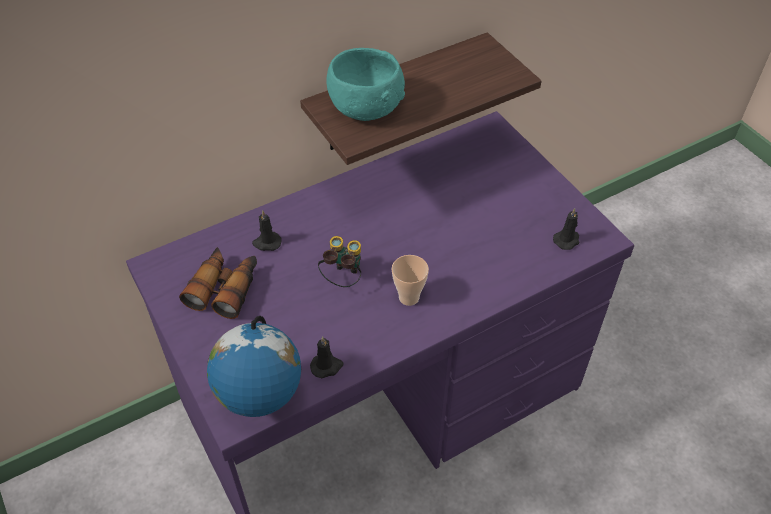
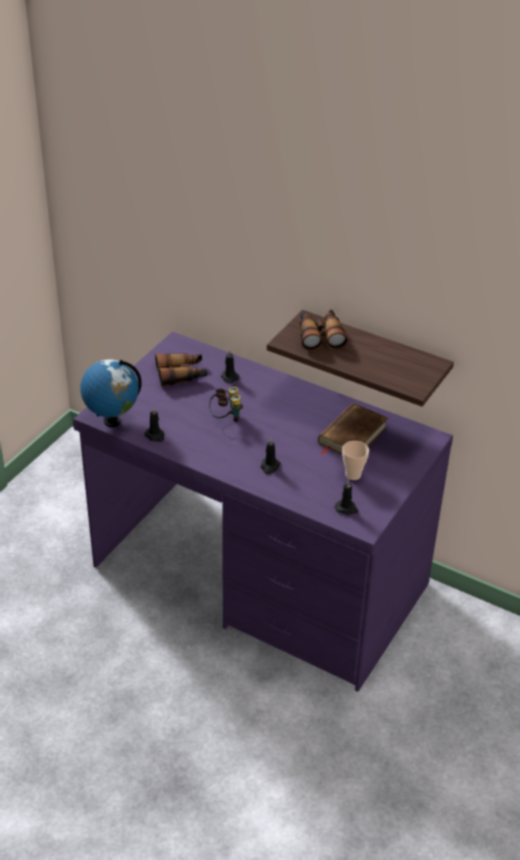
camera: 60 degrees right, 10 degrees down
(365, 106) = (320, 335): turquoise bowl -> binoculars
(409, 297) = (233, 451): cup -> cup (353, 475)
(449, 183) = (352, 435): none -> brown book
(459, 276) = (269, 466): none -> black candle

